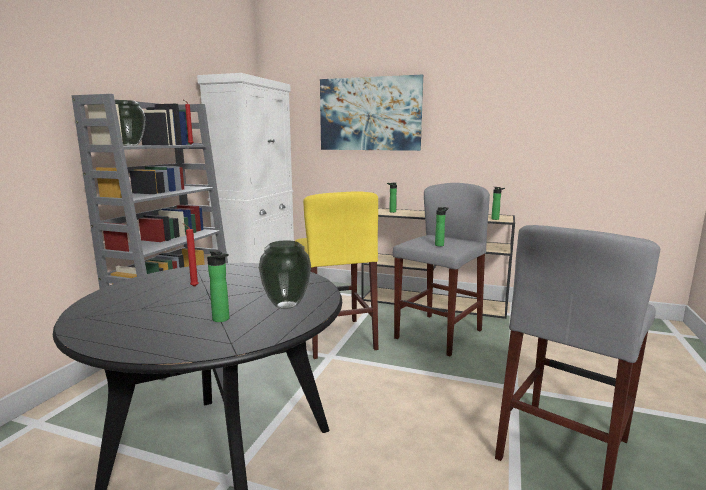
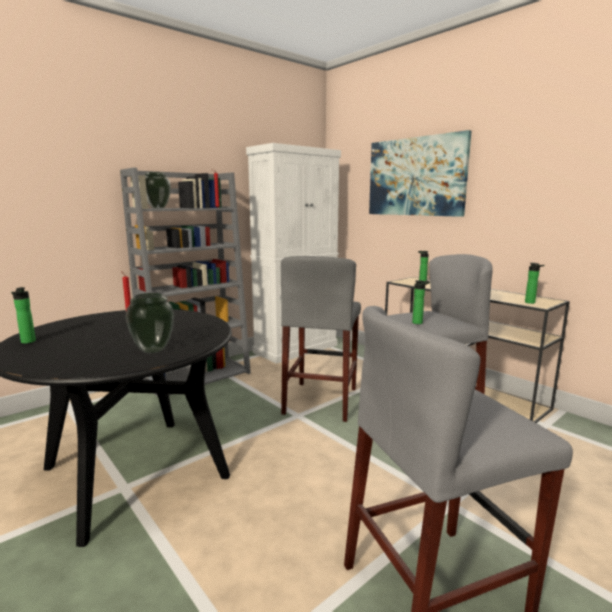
camera: 30 degrees right, 0 degrees up
(222, 320) = (94, 351): bottle -> bottle (27, 342)
(336, 337) = (321, 400): yellow stool -> grey stool

